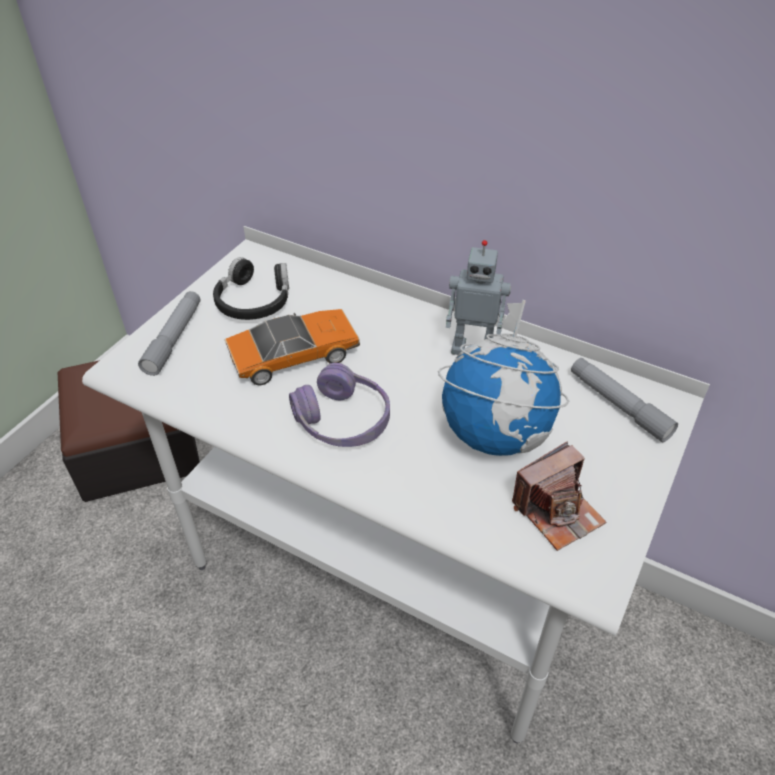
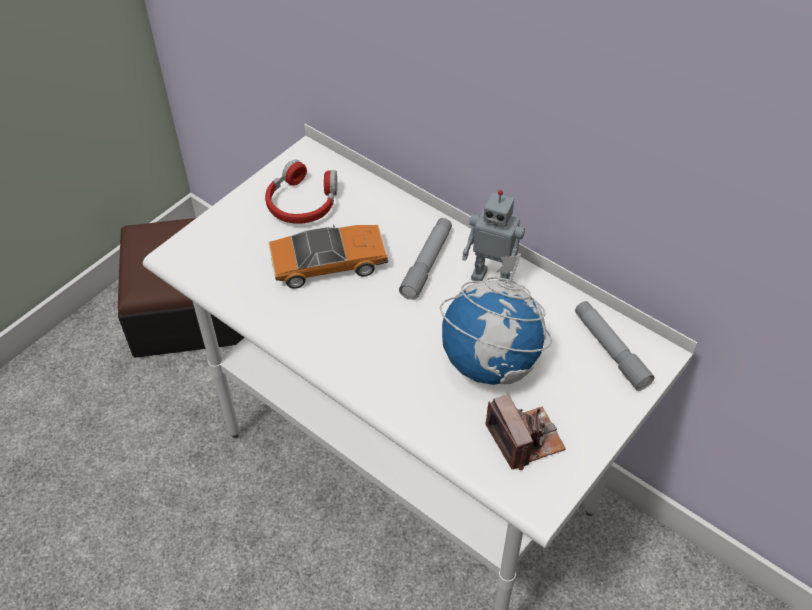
camera: 10 degrees right, 5 degrees up
(174, 338) = (226, 233): grey flashlight -> grey flashlight (427, 263)
(254, 300) = (303, 203): black headphones -> red headphones
(343, 420) = (360, 331): purple headphones -> none
(557, 511) = (524, 439): camera -> camera turned 90 degrees counterclockwise

